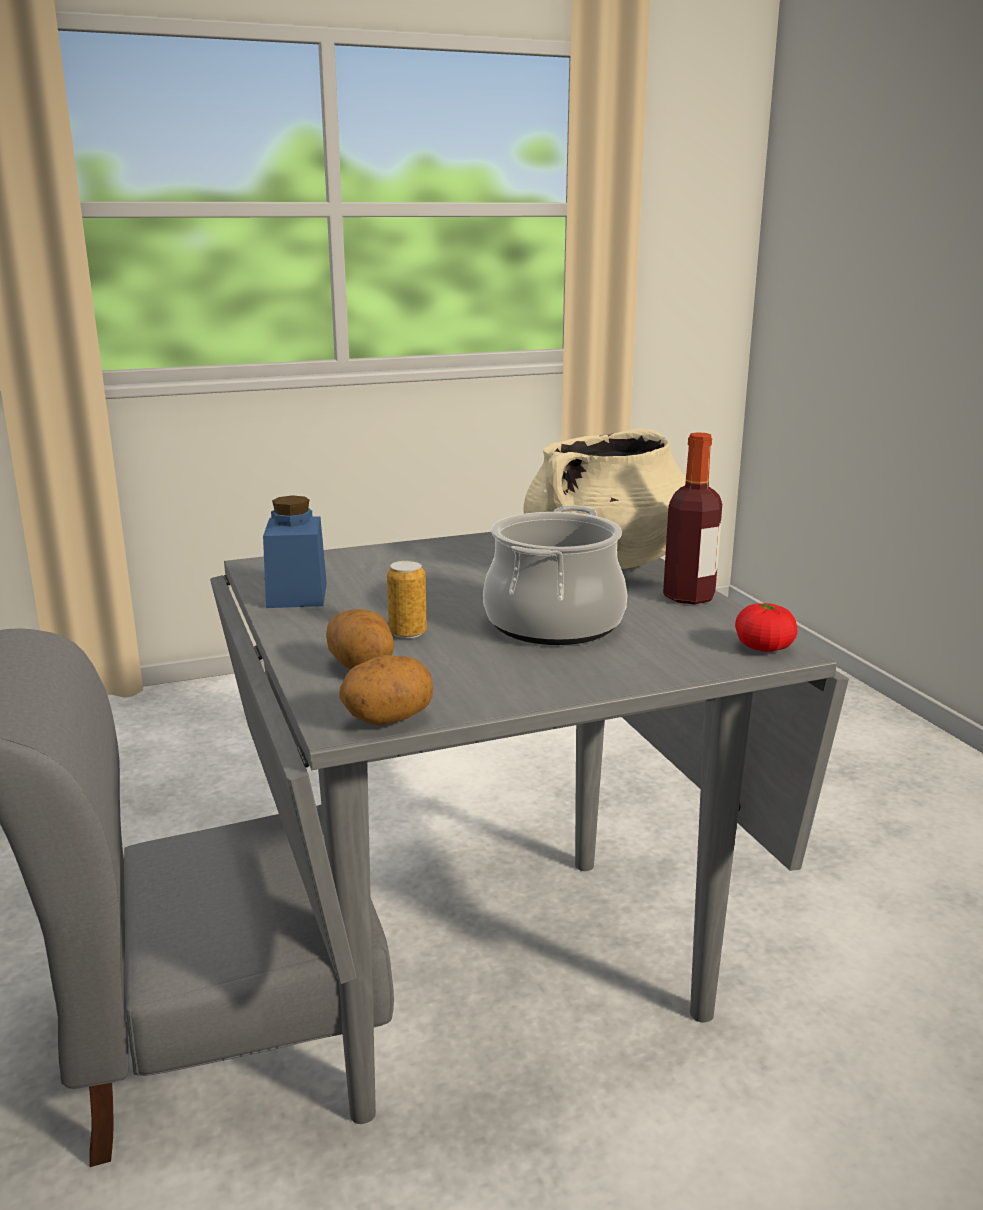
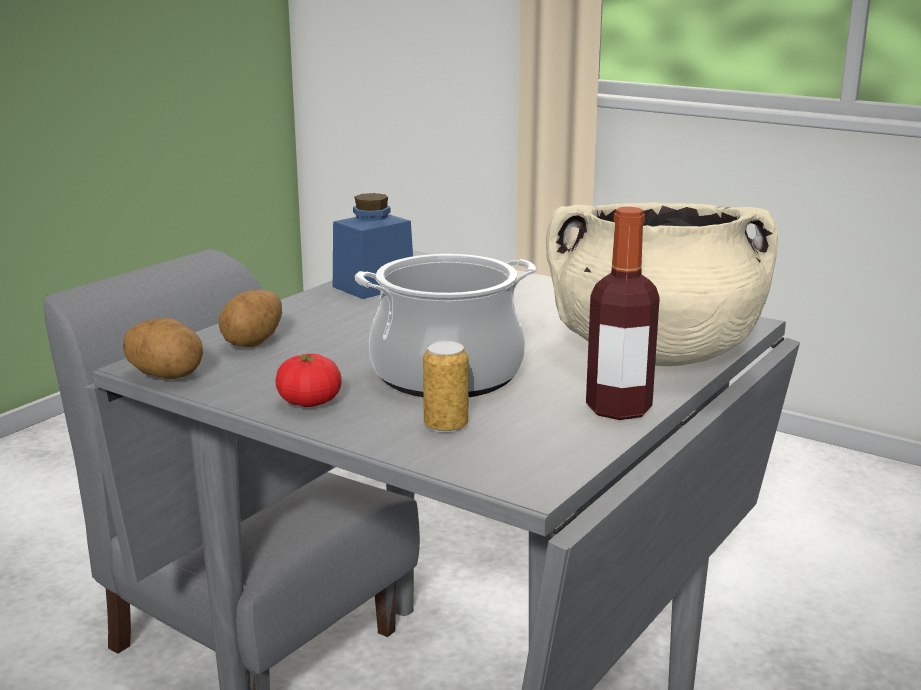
camera: 55 degrees right, 0 degrees up
(407, 633) = (345, 336): can -> can (446, 426)
(763, 648) = (524, 472): tomato -> tomato (309, 402)

